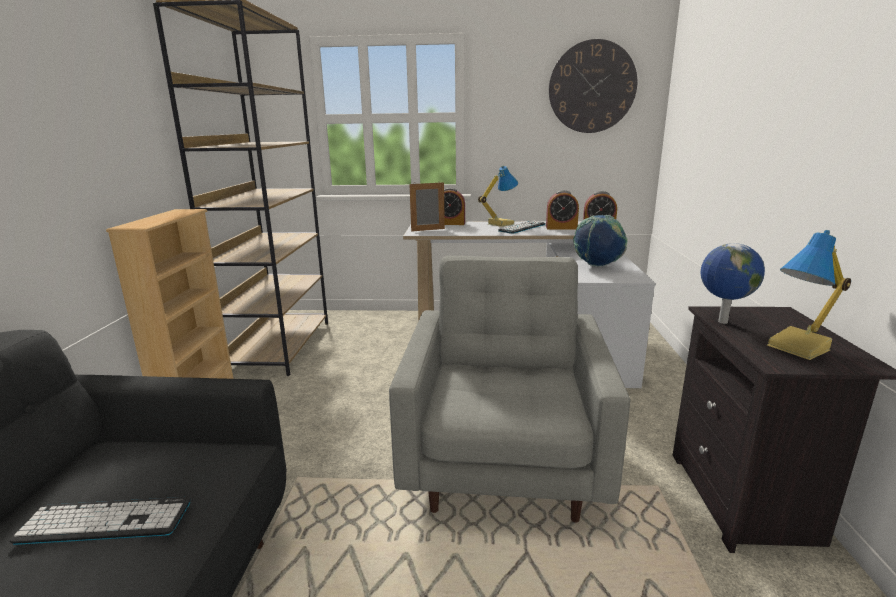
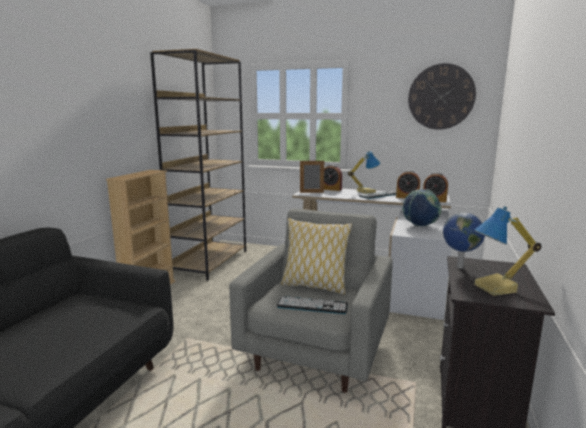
camera: 15 degrees right, 5 degrees down
(105, 521) = (64, 326): keyboard -> keyboard (312, 305)
(499, 370) = (314, 286): none -> pillow

